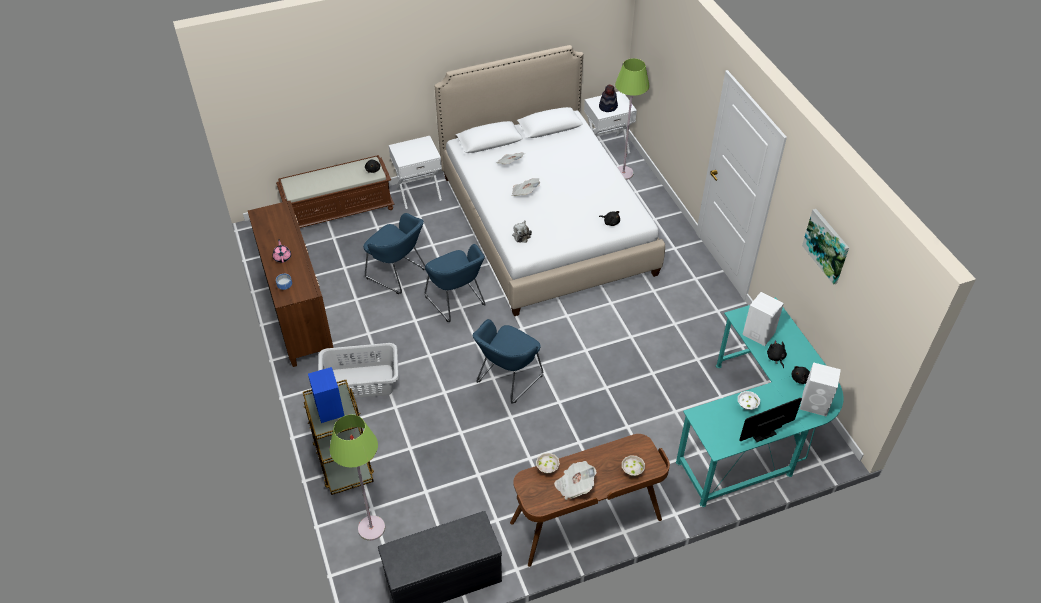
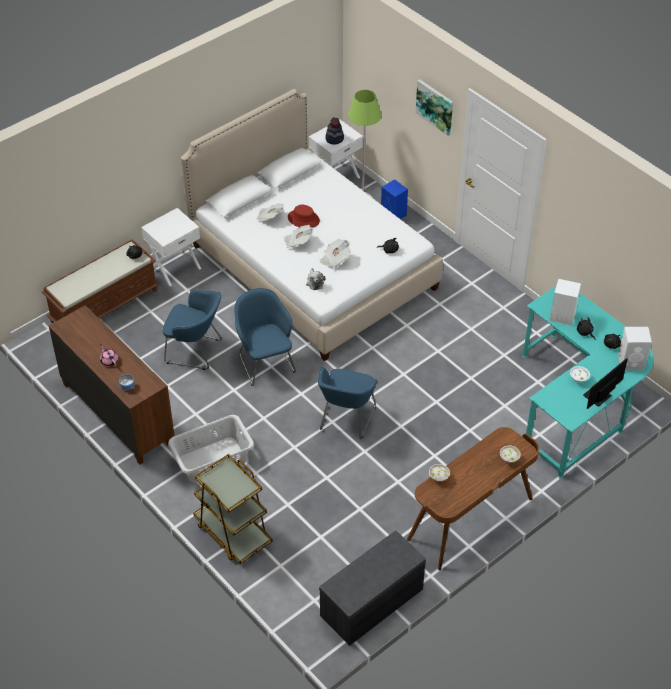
camera: 20 degrees left, 0 degrees up
(330, 410) = (227, 484): blue speaker -> blue speaker (394, 214)
(371, 528) = (288, 581): green floor lamp -> none
(457, 302) = (265, 362): blue armchair -> blue armchair turned 150 degrees counterclockwise
(541, 173) = (303, 219): none -> red hat
(574, 486) = (467, 485): newspaper -> newspaper (335, 259)
(827, 246) = (605, 225): picture -> picture (435, 106)

